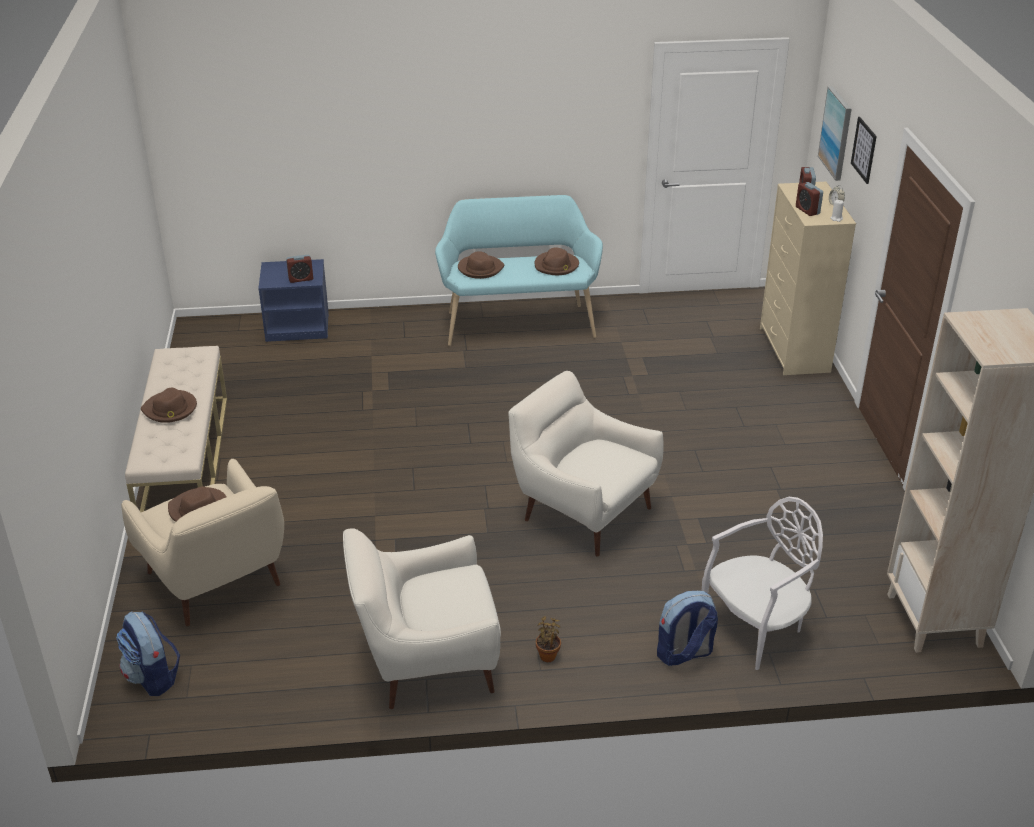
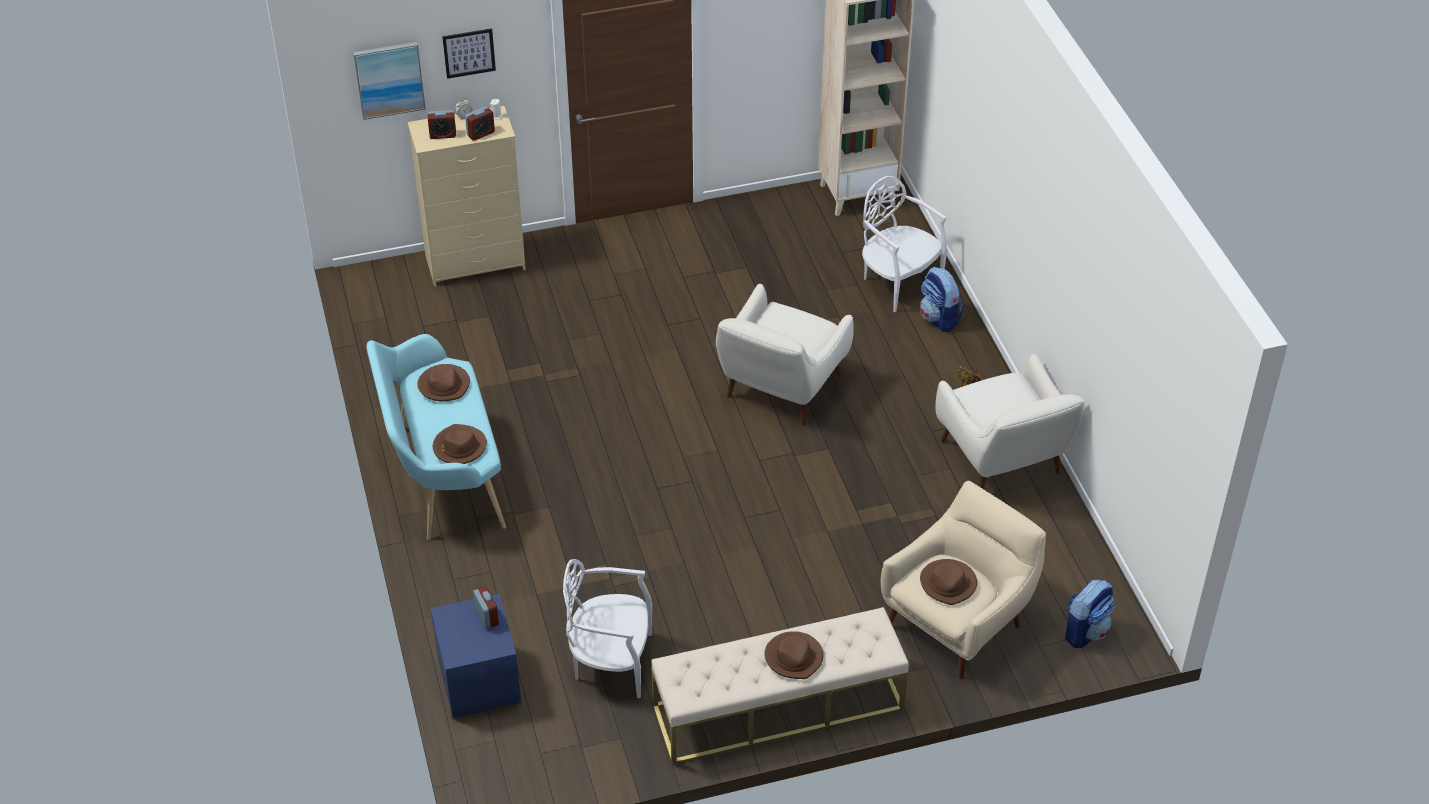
camera: 100 degrees left, 10 degrees up
(282, 383) = (611, 662): none -> white chair

